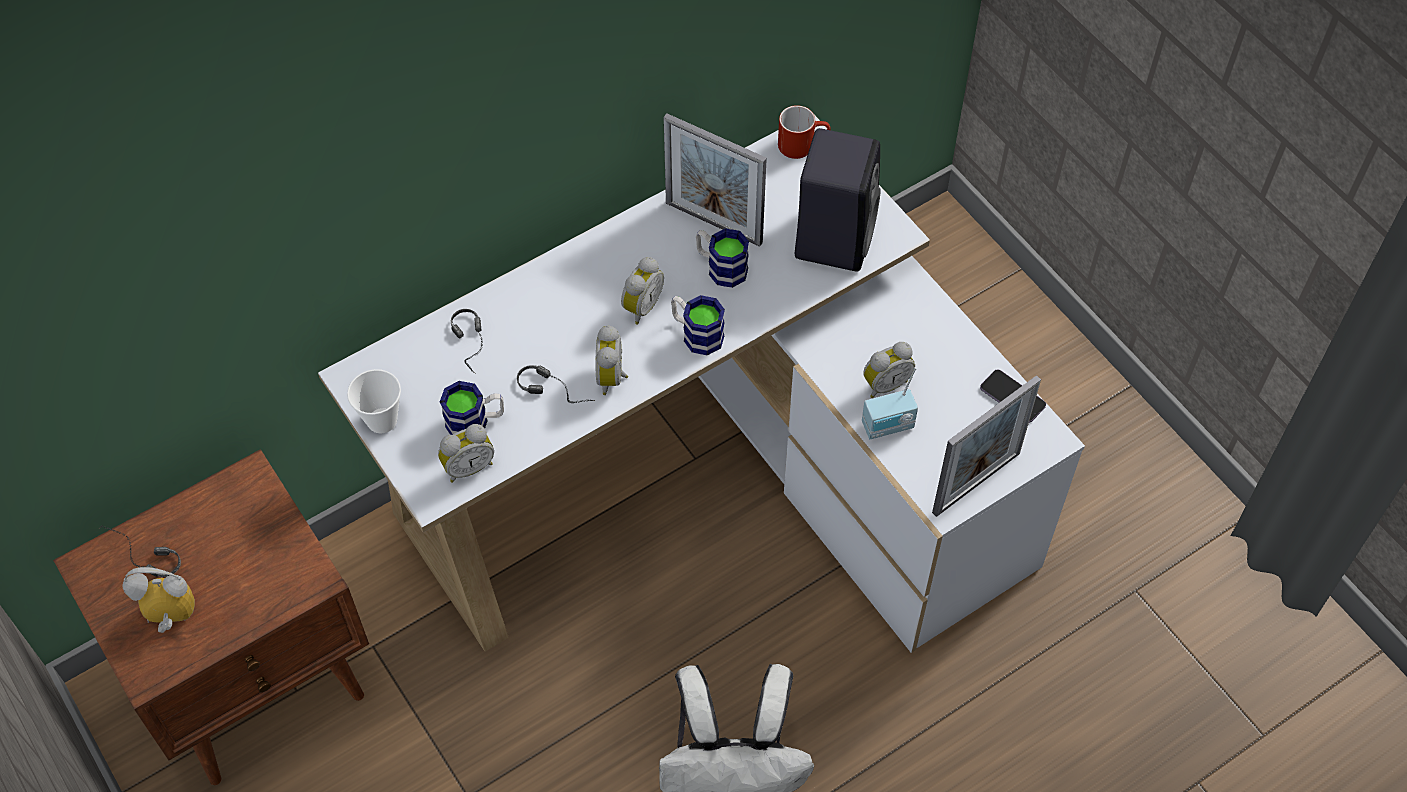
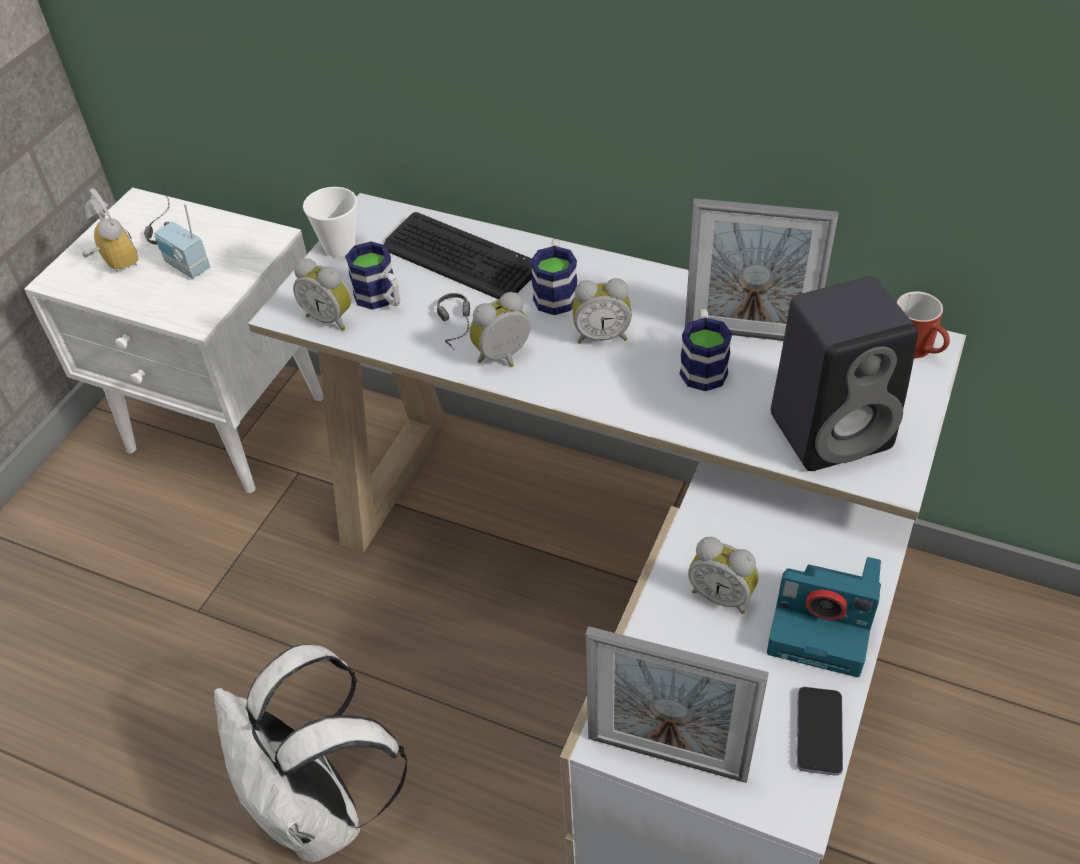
camera: 60 degrees right, 10 degrees down
(258, 679) = (228, 425): brown nightstand -> white nightstand
(474, 347) = (459, 259): headphones -> keyboard
(696, 333) = (607, 388): mug -> mug (555, 293)
(713, 223) = (749, 334): picture frame -> picture frame turned 75 degrees counterclockwise
(888, 427) = (669, 628): radio -> radio (186, 267)
(944, 345) = (824, 624): none -> camera

